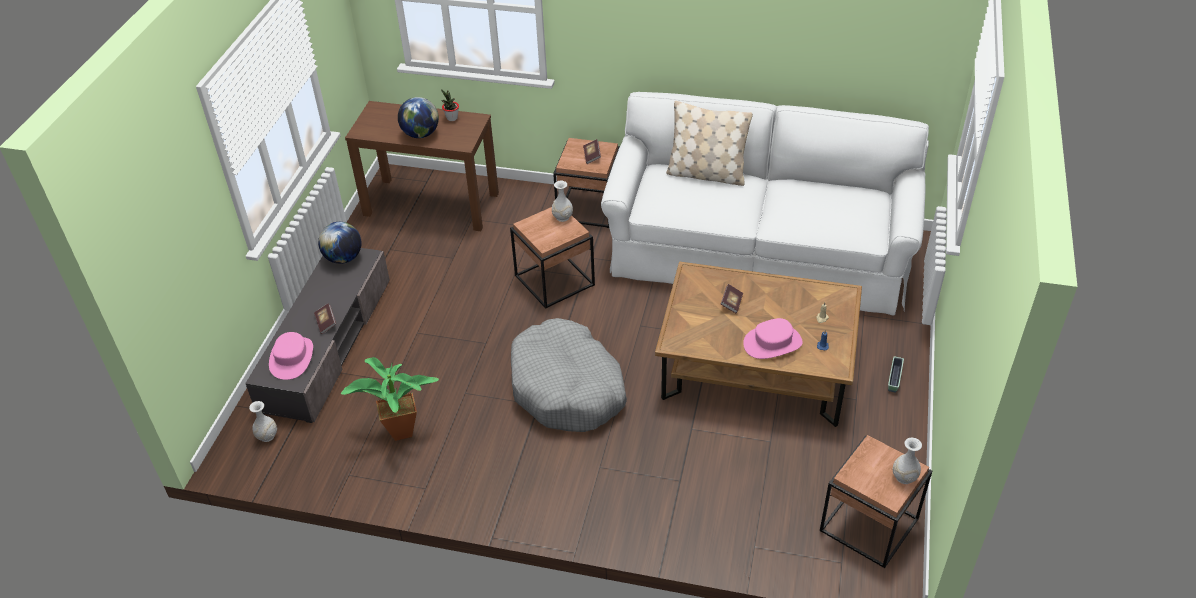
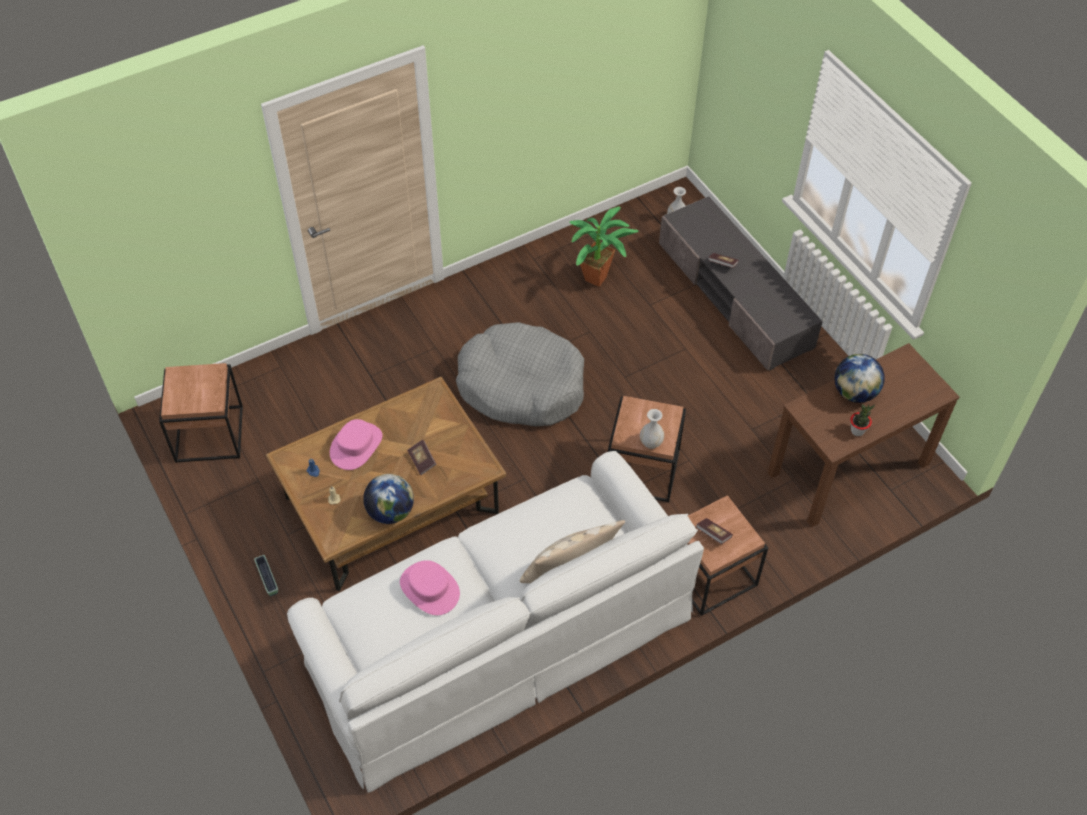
camera: 135 degrees right, 10 degrees up
(292, 358) = (705, 228): pink hat -> pink hat (429, 588)
(343, 258) = (791, 317): globe -> globe (390, 511)
(904, 477) = (175, 395): white vase -> none

